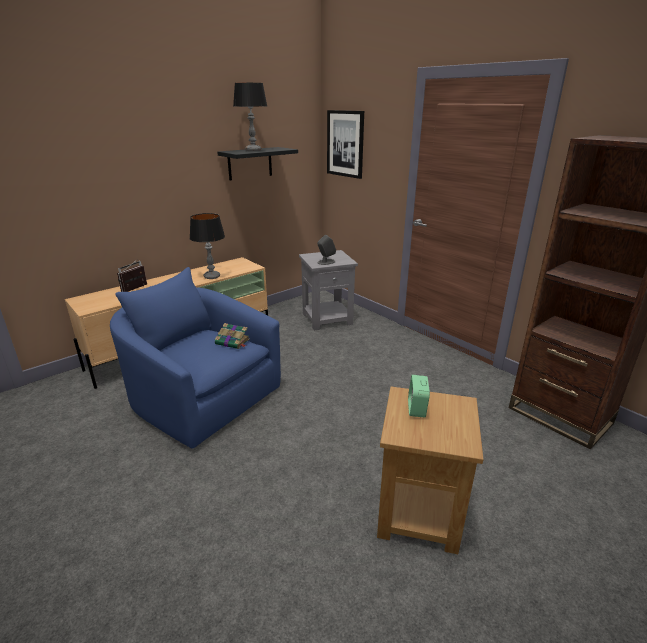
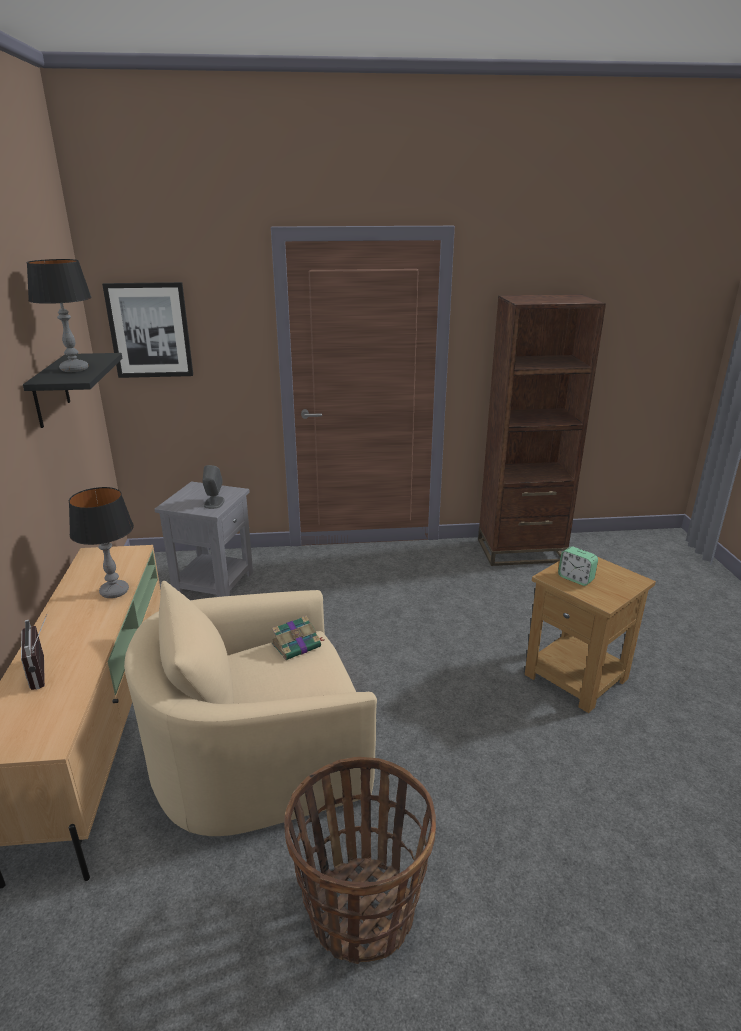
camera: 55 degrees left, 0 degrees up
(108, 483) = (360, 910): none -> basket
(201, 397) = (258, 756): blue armchair -> beige armchair

